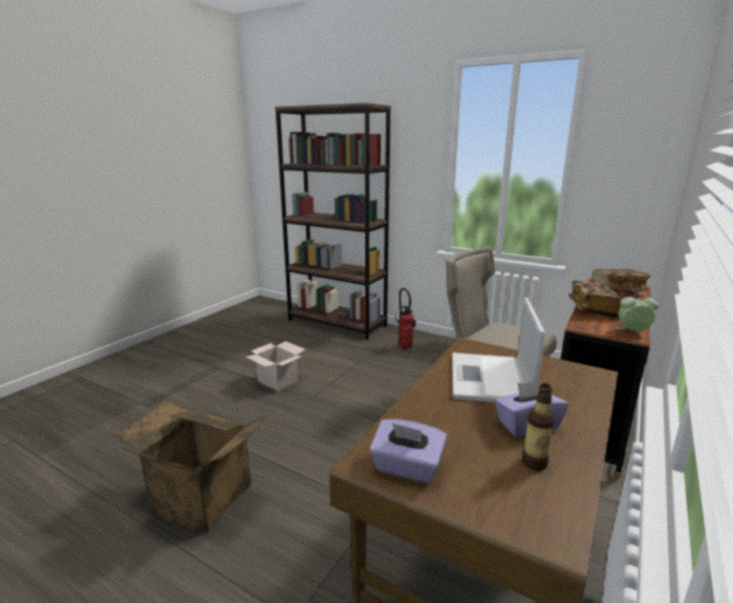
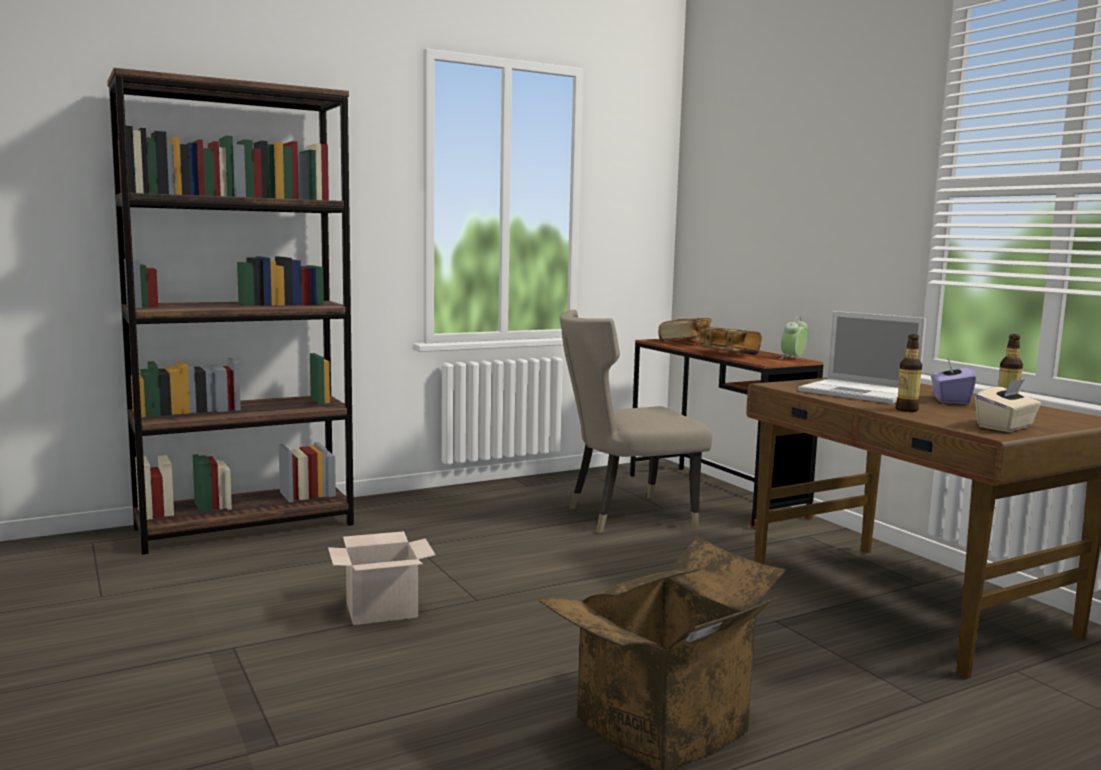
camera: 60 degrees left, 10 degrees down
(404, 346) = (419, 512): fire extinguisher -> none
(407, 468) = (1005, 427): purple tissue box -> beige tissue box
(430, 408) = (906, 410): none -> bottle

